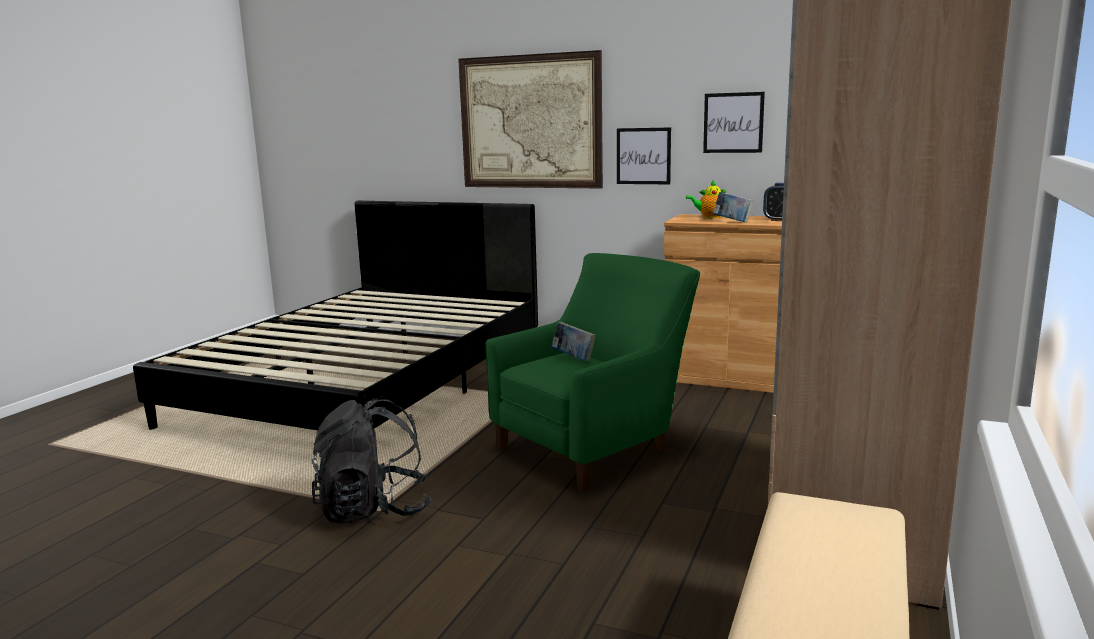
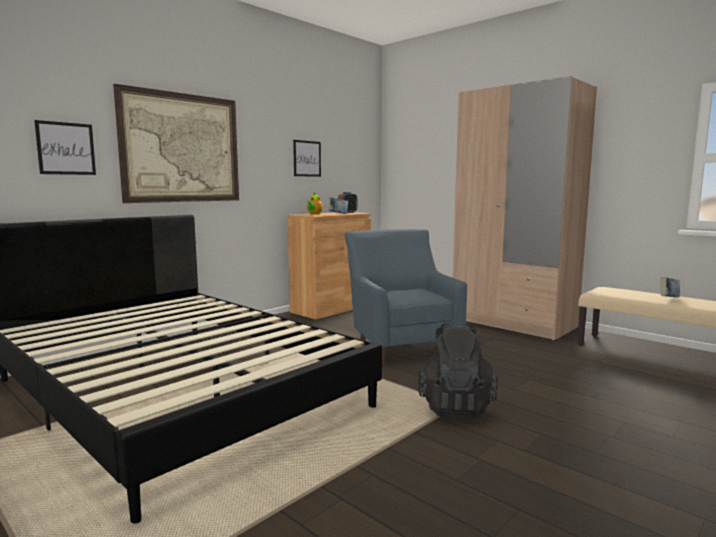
camera: 70 degrees left, 5 degrees down
(573, 358) = (402, 290): book -> book (669, 298)
(597, 446) = (400, 344): green armchair -> blue armchair
(643, 156) = (262, 177): picture -> picture (66, 148)

